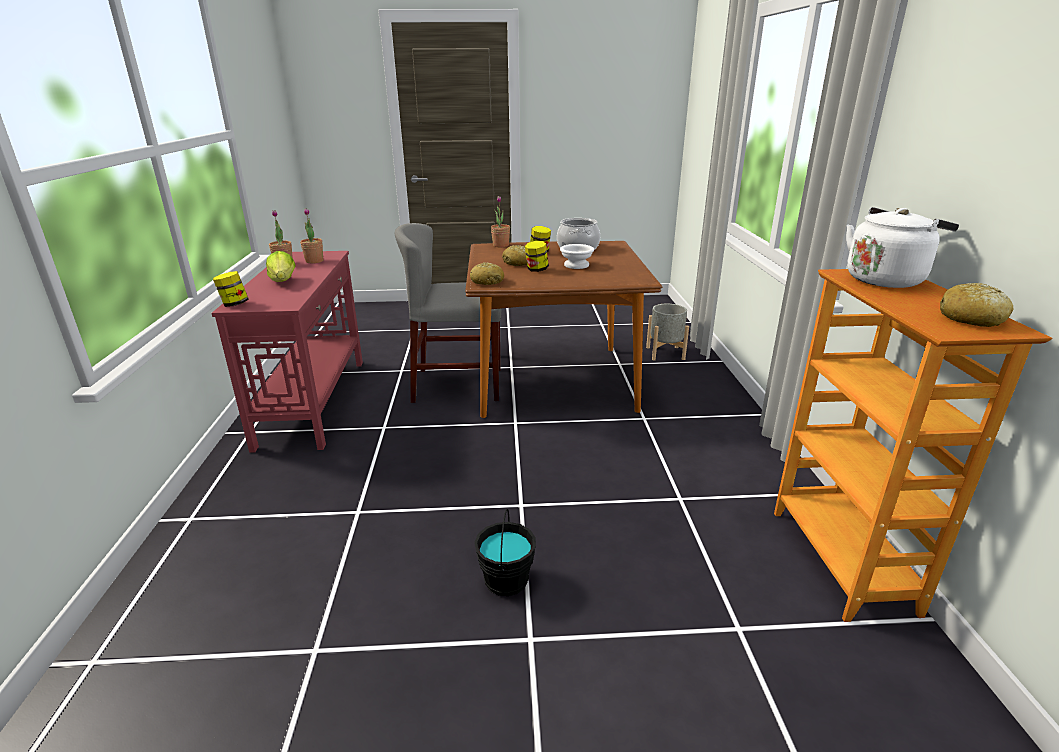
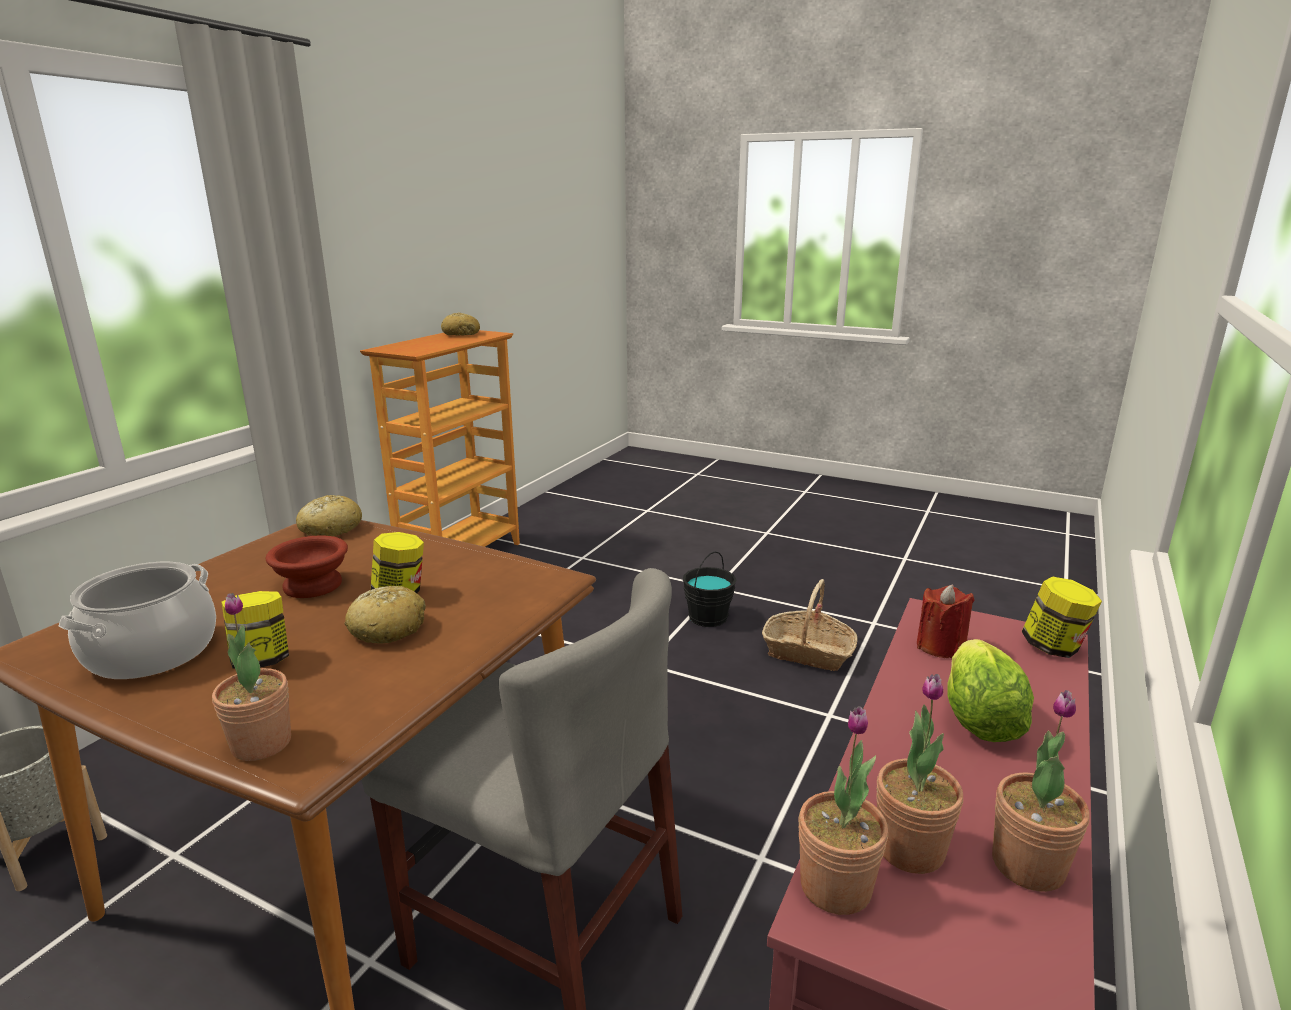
camera: 150 degrees left, 5 degrees down
(289, 296) = (940, 647): none -> red candle
(333, 255) = (835, 887): none -> potted plant
(386, 570) = (808, 652): none -> basket
(487, 281) = (535, 584): bread -> bread (330, 529)
(575, 265) = (315, 585): white bowl -> brown bowl
(886, 279) = (408, 347): white kettle -> none

